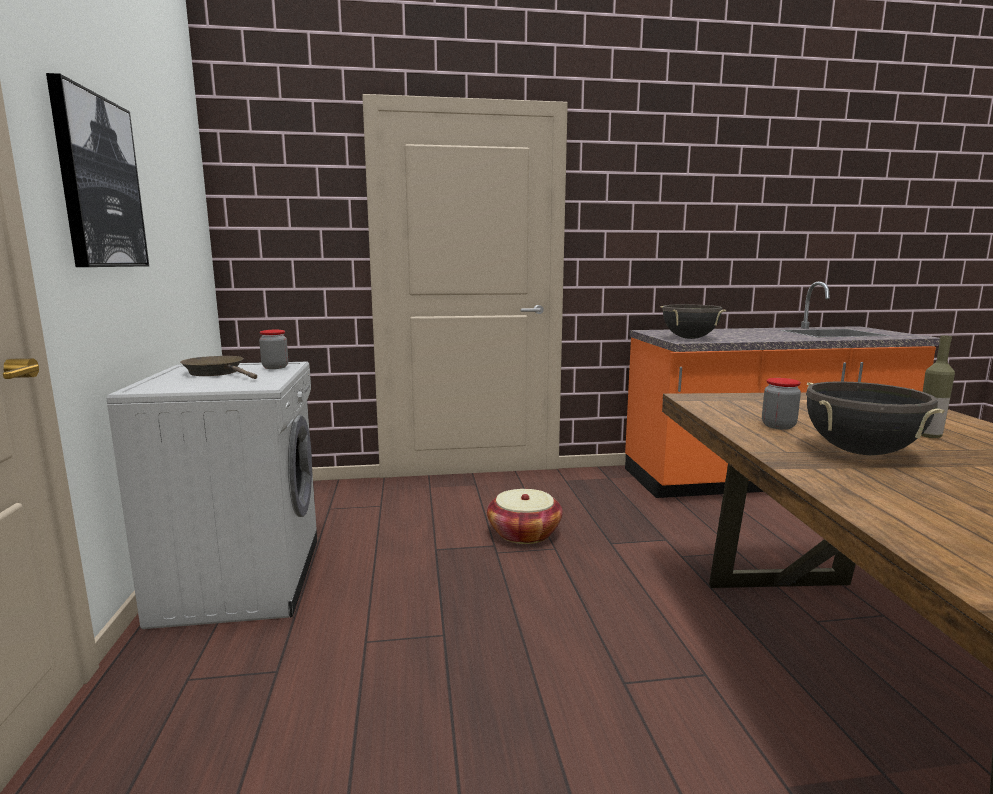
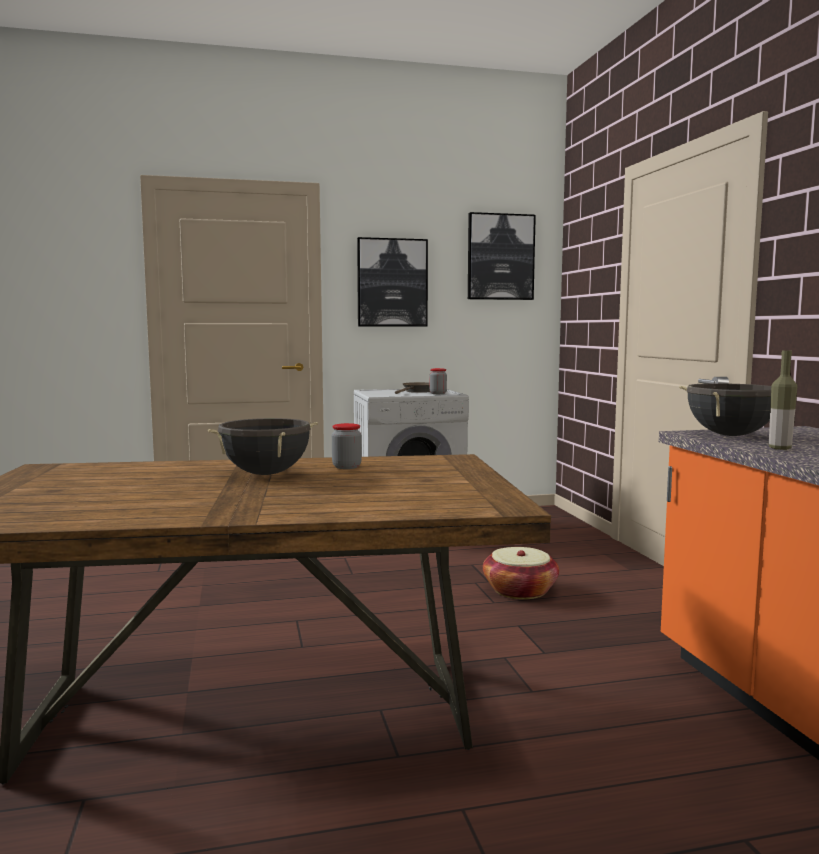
camera: 85 degrees right, 5 degrees down
(174, 162) = (500, 257): none -> picture
(929, 436) = (309, 493): bottle -> bottle (780, 448)

